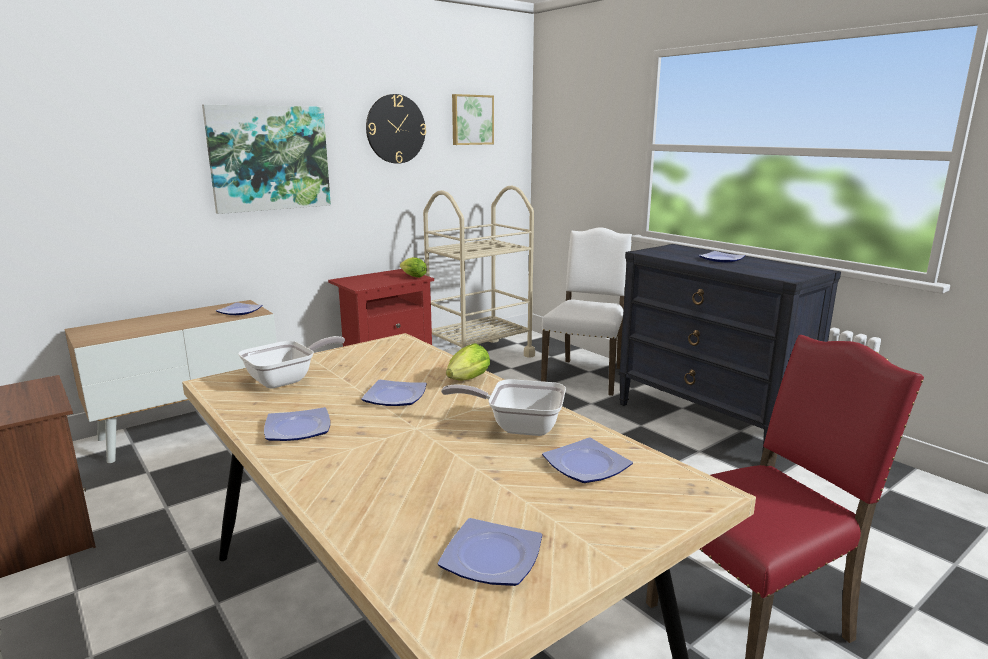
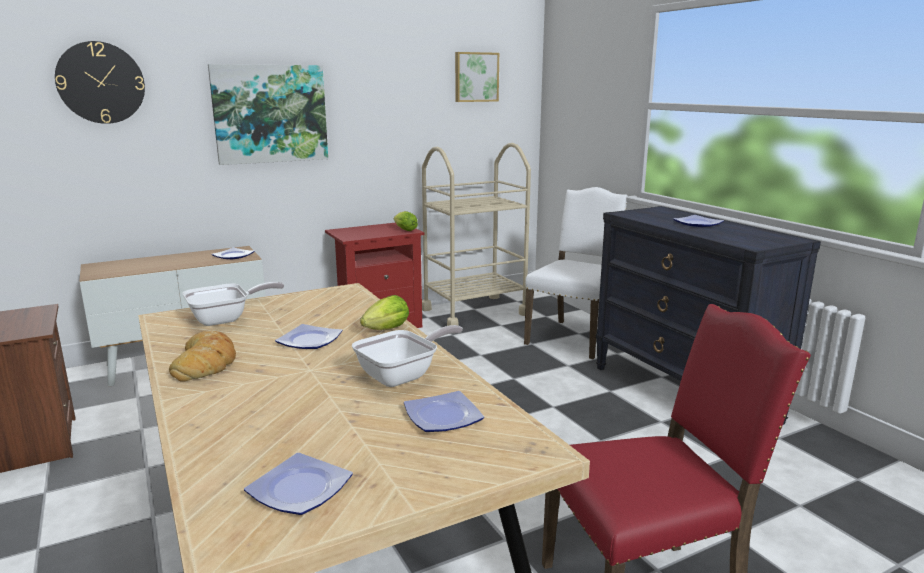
camera: 10 degrees right, 0 degrees up
(296, 429) = (206, 362): plate -> bread
(395, 129) = (396, 86): wall clock -> wall clock (101, 83)
(517, 426) = (403, 375): frying pan -> frying pan turned 120 degrees clockwise

